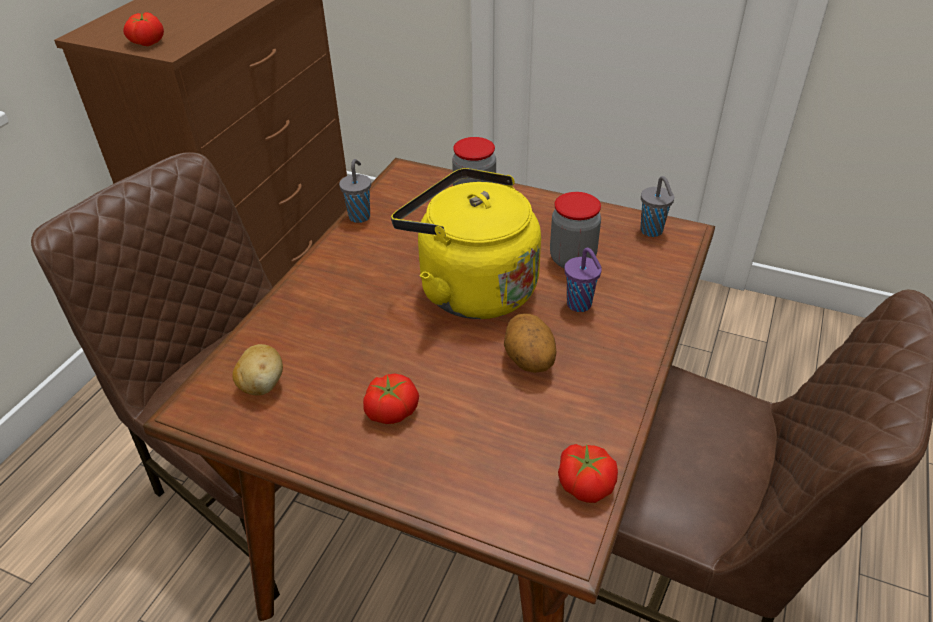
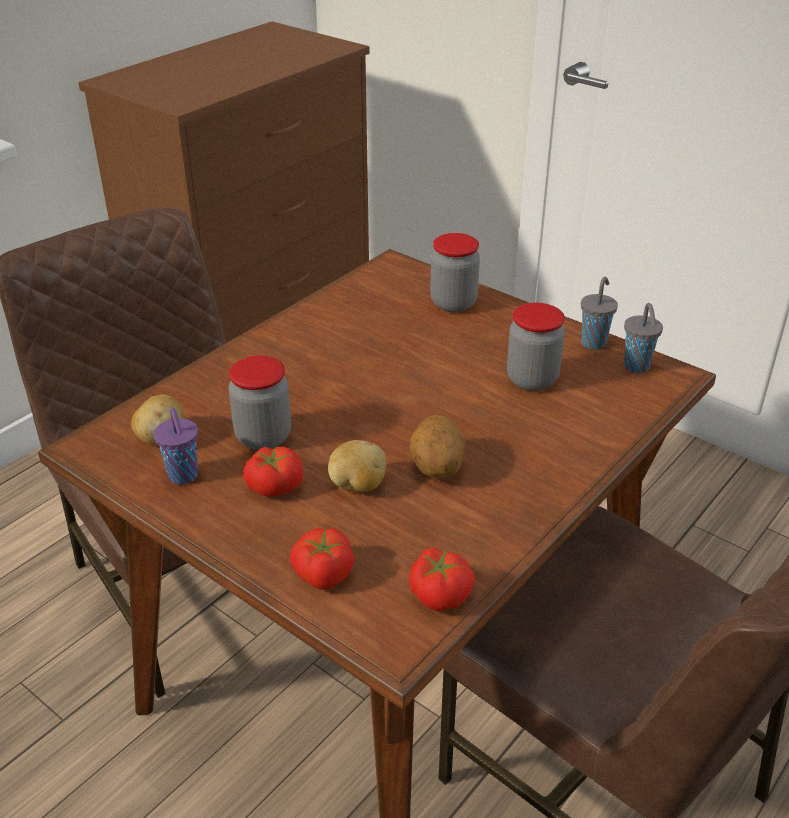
camera: 15 degrees right, 5 degrees down
(147, 42) = (162, 95): tomato -> tomato (322, 573)
(360, 216) = (325, 299): grey cup -> grey cup (594, 342)
(360, 364) = (263, 437): none -> jar
(467, 393) = (358, 486): none -> potato
(471, 288) = (409, 387): yellow kettle -> none
(580, 305) = (518, 425): purple cup -> purple cup (183, 476)

